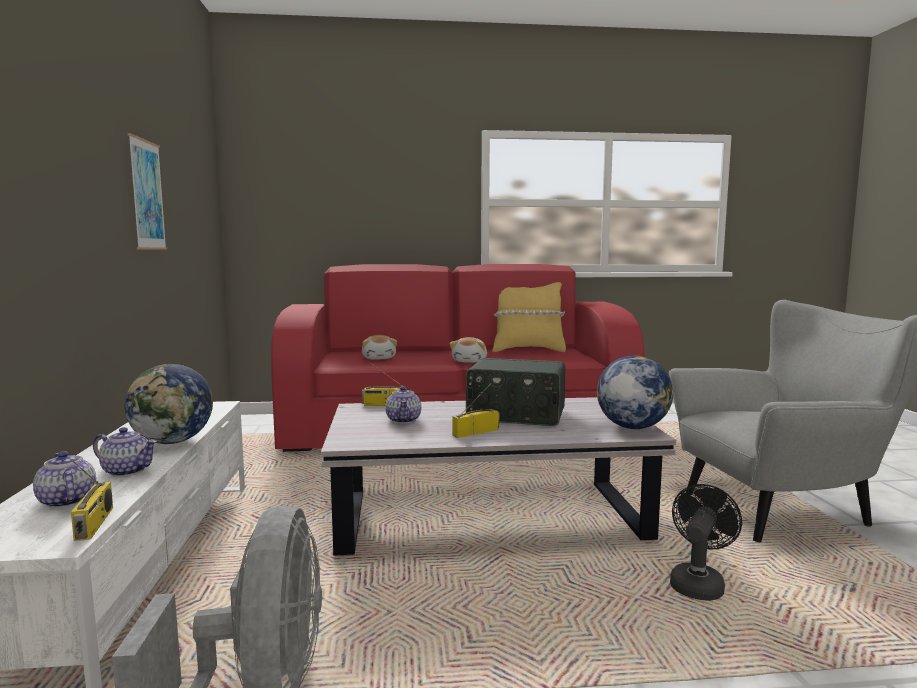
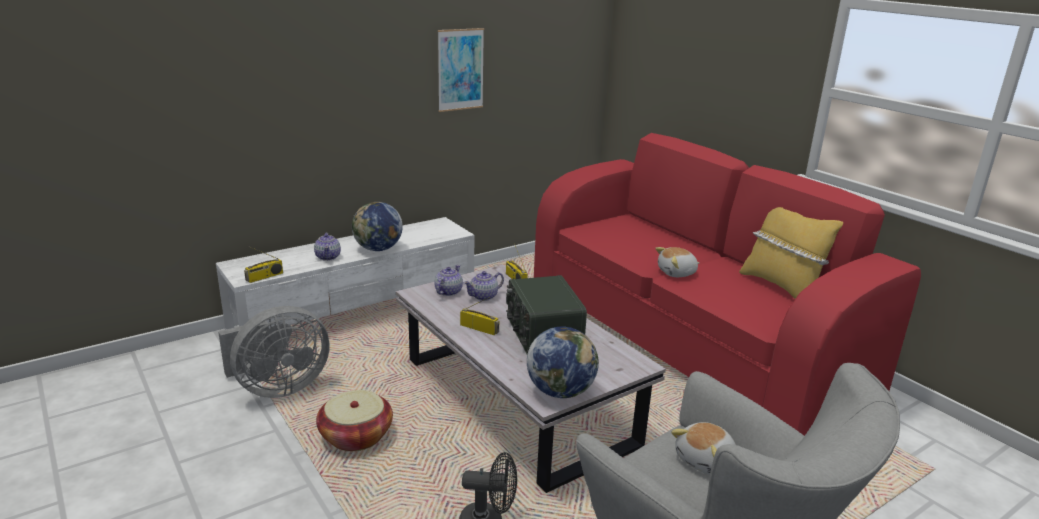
camera: 60 degrees right, 15 degrees up
(66, 501) = (284, 261): teapot -> teapot (448, 292)
(379, 358) = (632, 236): plush toy -> plush toy (705, 460)
(472, 637) = (356, 436): none -> basket

